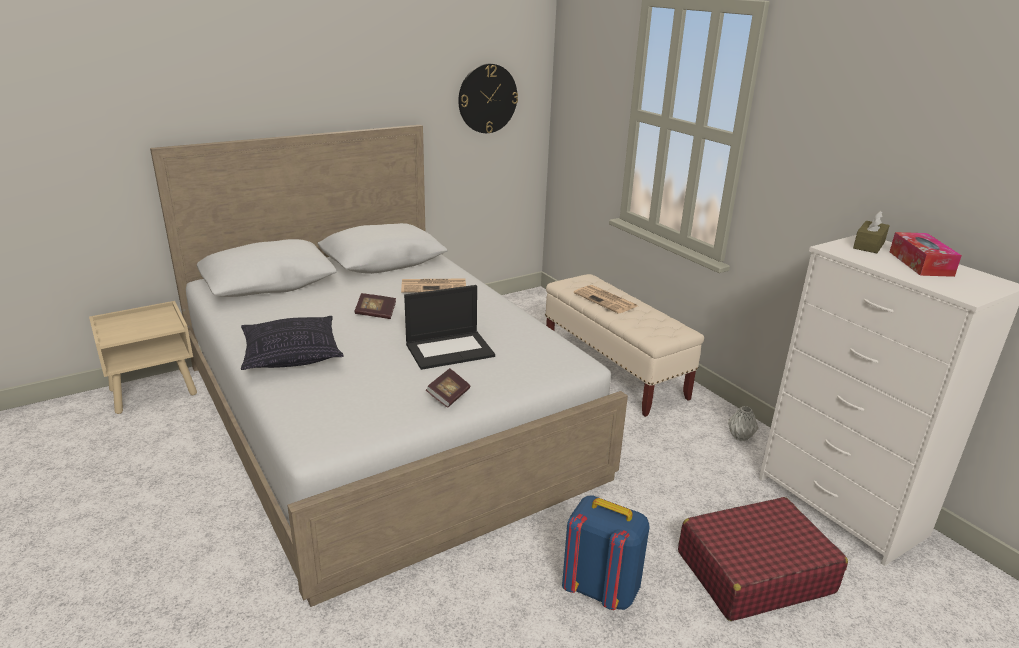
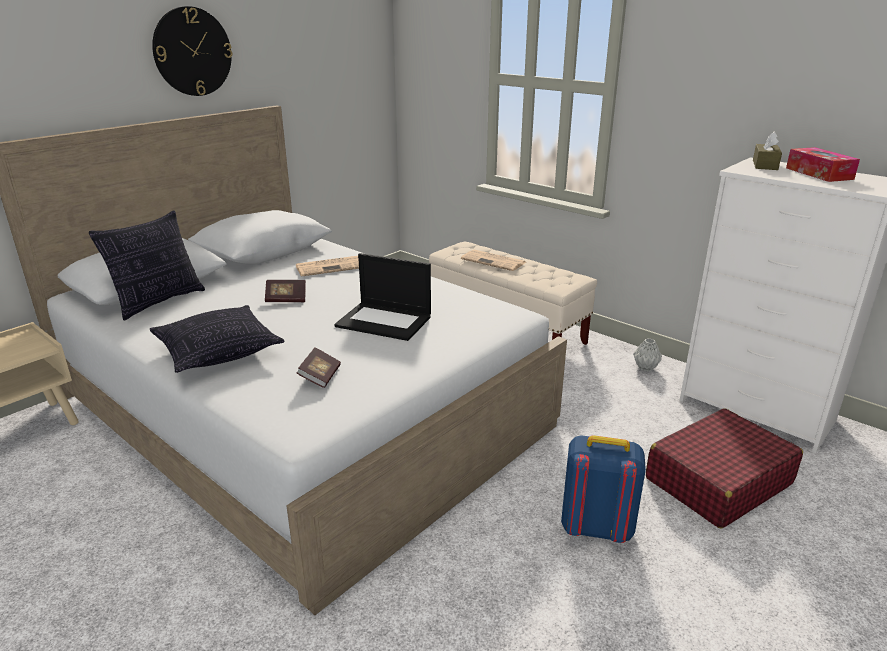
camera: 15 degrees left, 0 degrees up
(269, 299) = (159, 302): none -> pillow
(448, 396) = (411, 364): book -> book (320, 377)
(450, 349) = (385, 321): laptop -> laptop turned 60 degrees clockwise
(487, 98) = (338, 76): wall clock -> wall clock (192, 52)

